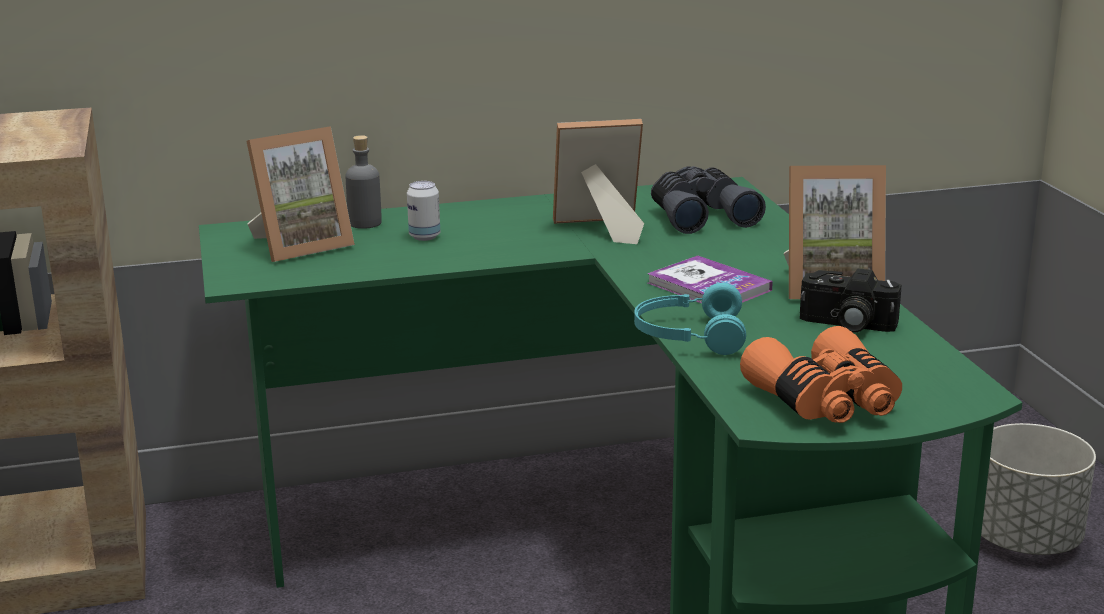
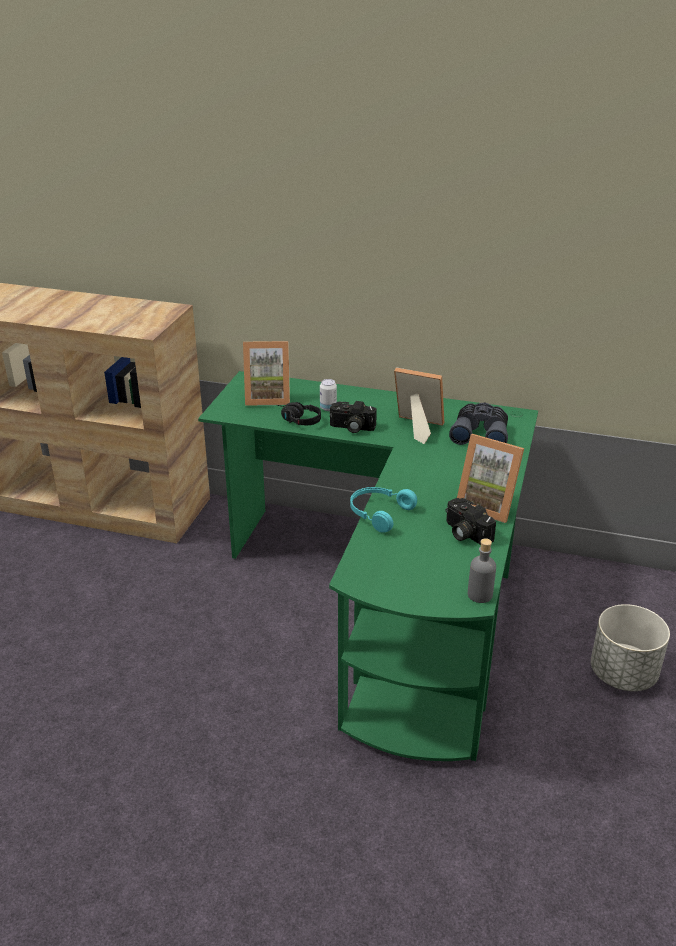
camera: 30 degrees right, 10 degrees up
(365, 223) = (311, 391): grey bottle -> grey bottle (480, 595)
(392, 261) = (296, 420): none -> black headphones
(497, 251) = (351, 428): none -> camera
(708, 286) = (426, 484): book -> none
(826, 402) = (394, 578): orange binoculars -> none

